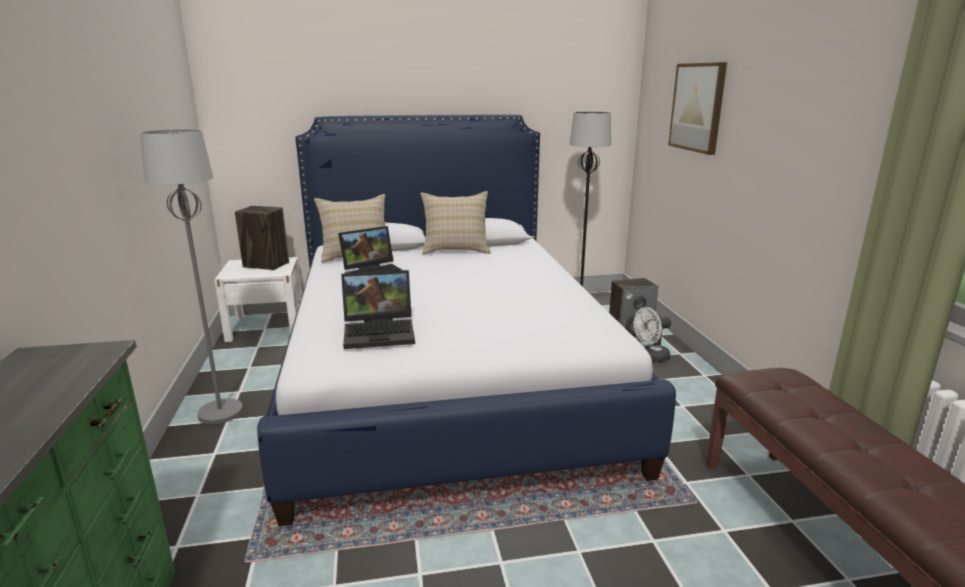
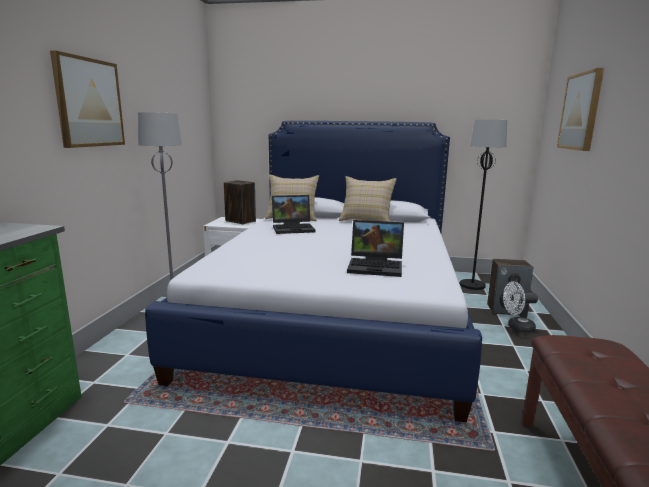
camera: 20 degrees right, 5 degrees down
(74, 129) = (89, 103): none -> picture
(381, 332) = (261, 259): laptop -> laptop (377, 266)

